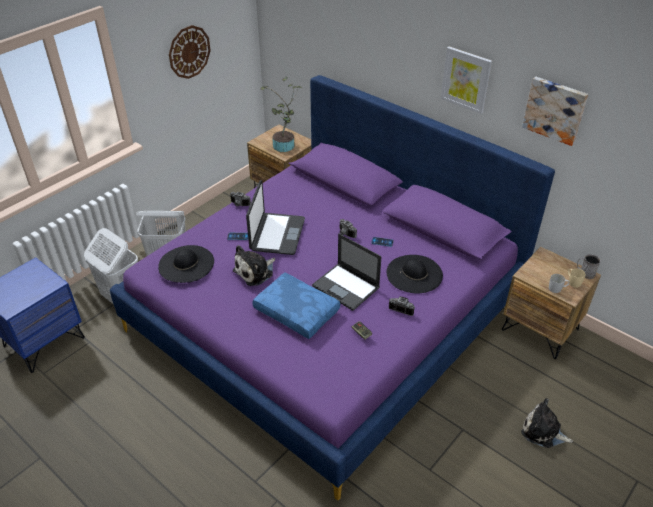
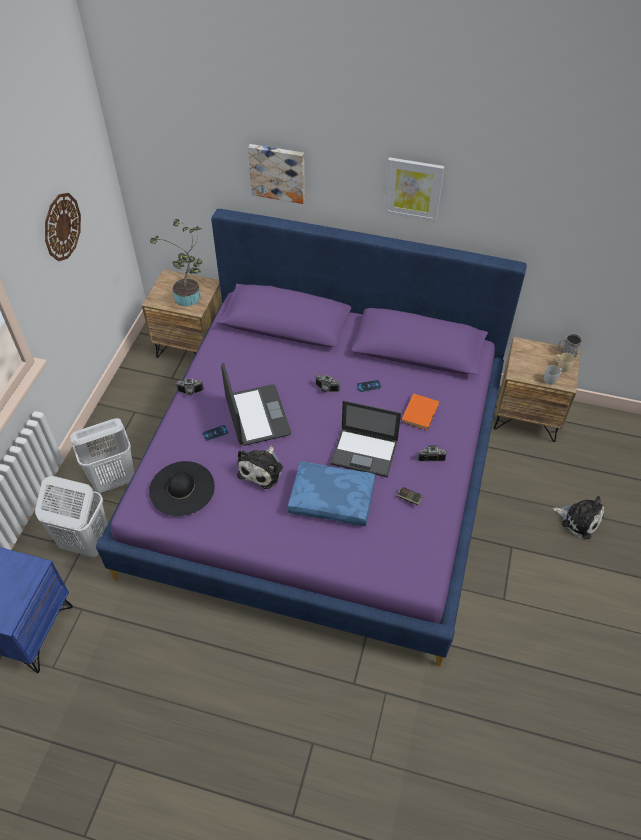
camera: 25 degrees left, 10 degrees up
(414, 274) = (421, 412): black hat -> orange book
(543, 431) = (579, 519): plush toy -> plush toy turned 150 degrees counterclockwise
(555, 110) = (521, 205): picture -> picture (278, 172)

